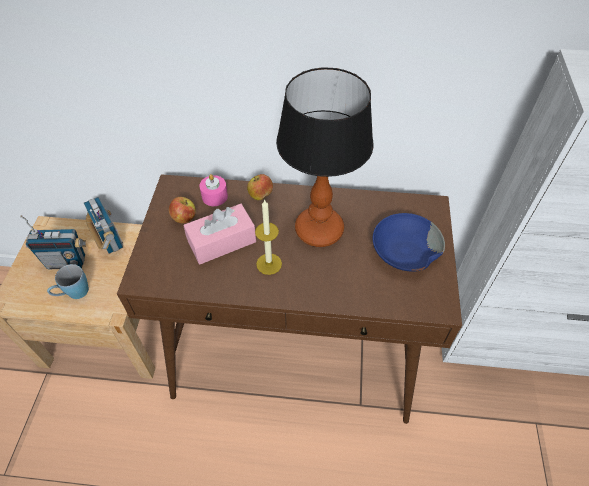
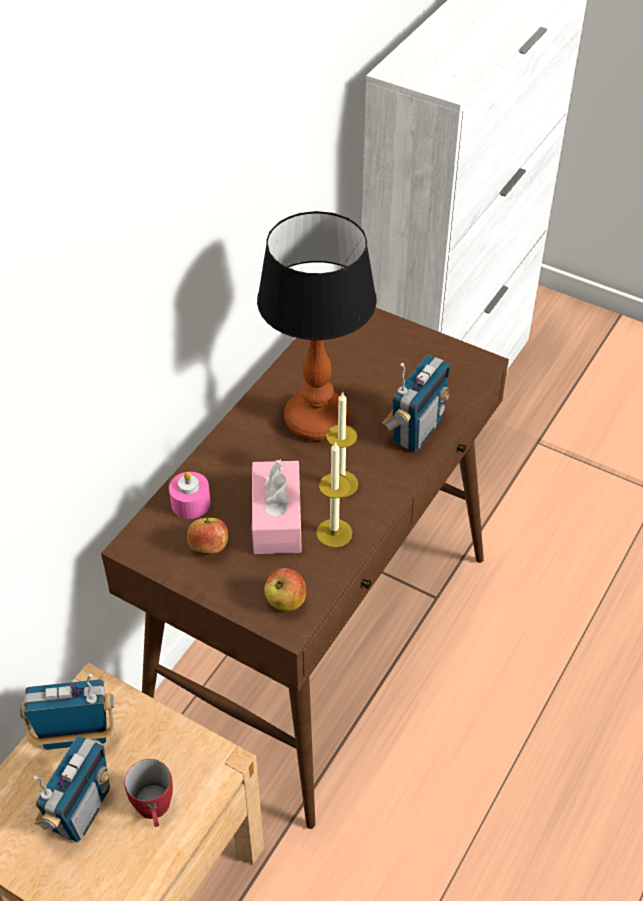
camera: 65 degrees left, 5 degrees down
(73, 293) = (155, 811): blue mug -> red mug
(224, 276) = (334, 533): none -> candle
(260, 195) = (221, 455): apple -> apple (285, 601)
(344, 289) = (416, 430): none -> radio
(404, 250) = (392, 360): blue bowl -> none

